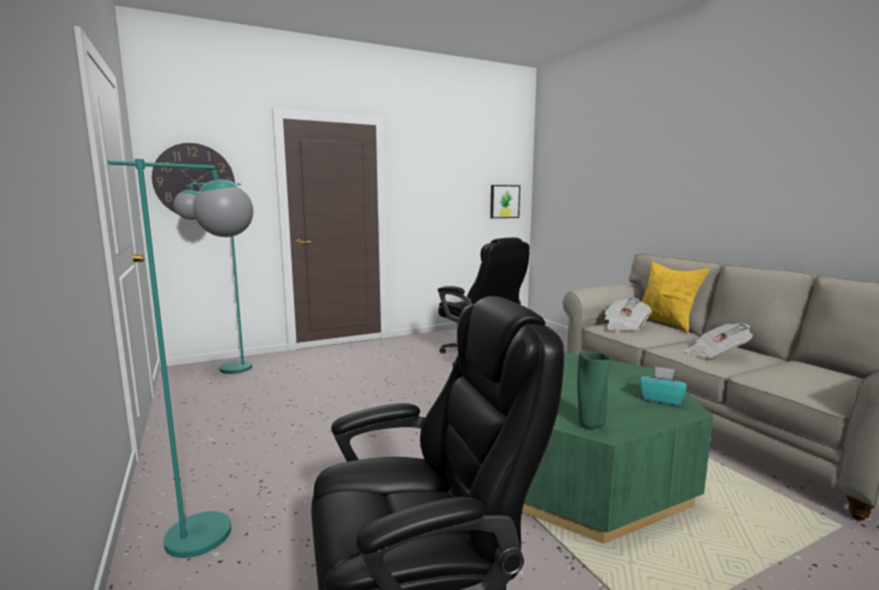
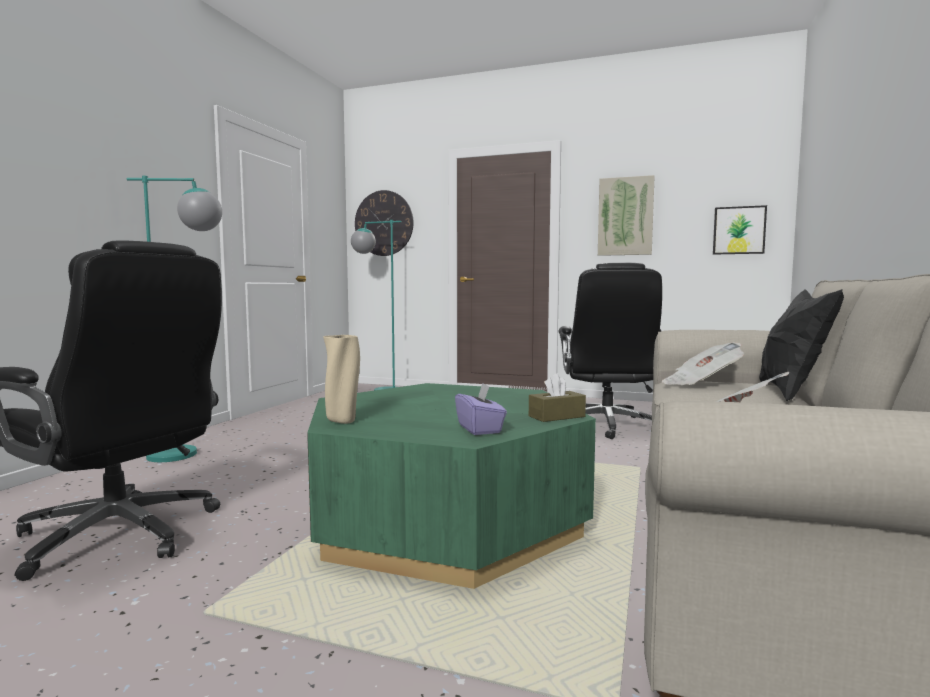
camera: 45 degrees right, 5 degrees down
(435, 187) = (625, 216): none -> picture
(590, 425) = (343, 421): green vase -> beige vase
(647, 374) = (556, 416): none -> brown tissue box
(661, 399) = (480, 429): turquoise tissue box -> purple tissue box
(666, 323) = (792, 392): yellow pillow -> black pillow

